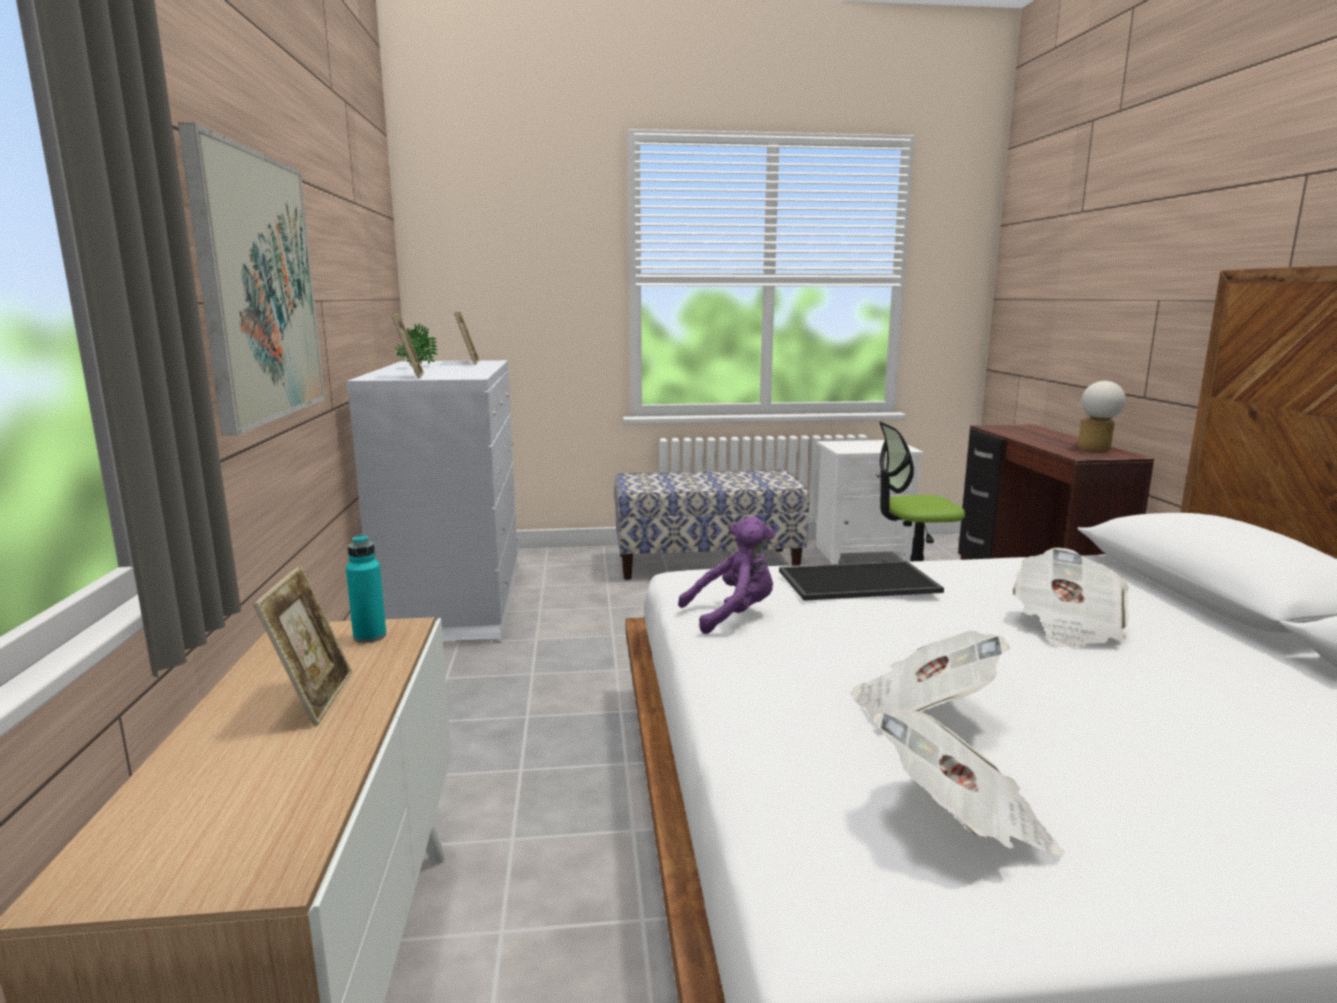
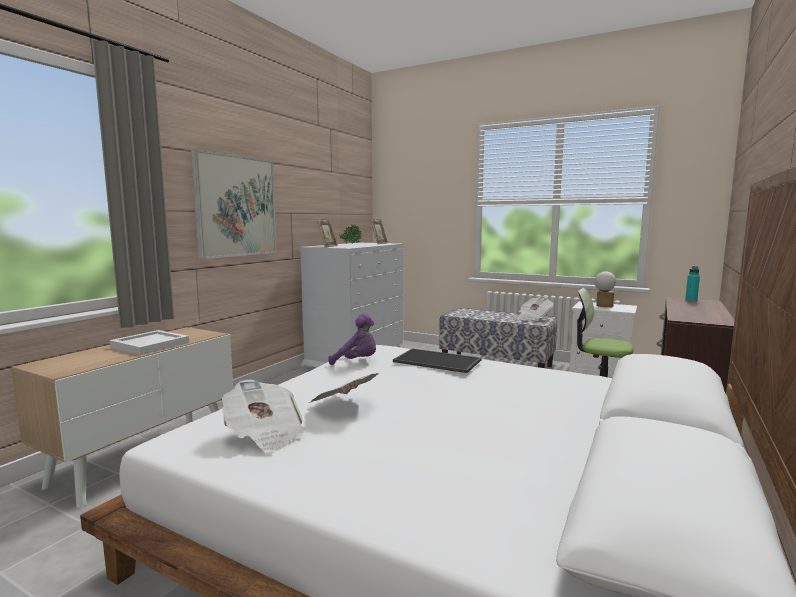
camera: 35 degrees right, 5 degrees down
(314, 698) = (150, 344): picture frame -> white tray
(370, 636) = (199, 334): turquoise bottle -> turquoise bottle (691, 300)
(1067, 626) = (498, 399): newspaper -> newspaper (533, 318)
(1095, 448) = (710, 316): table lamp -> table lamp (603, 306)

